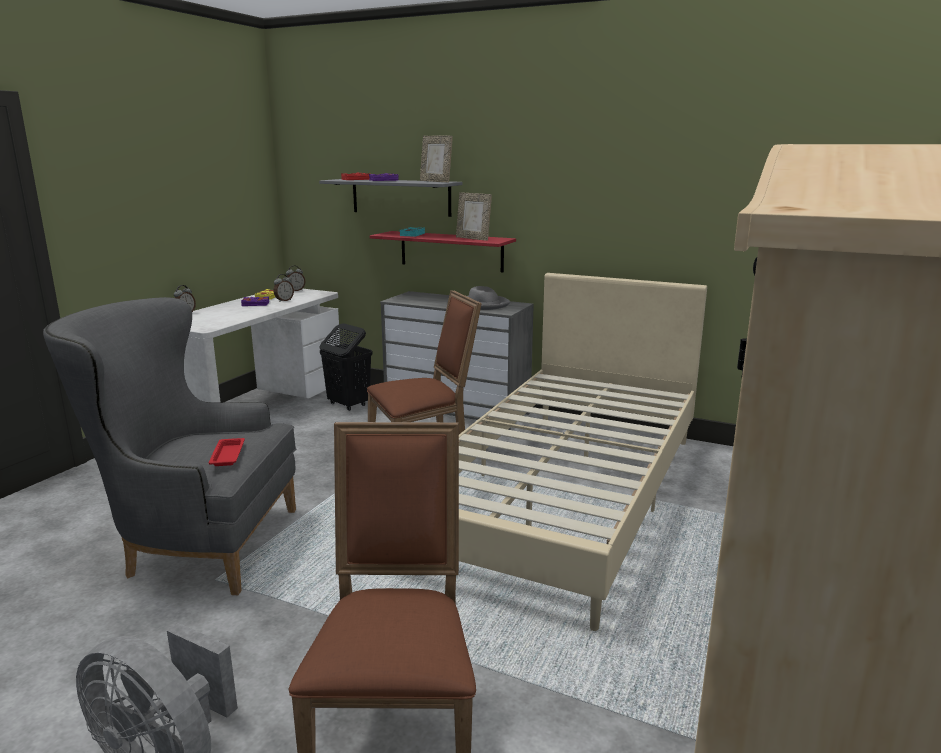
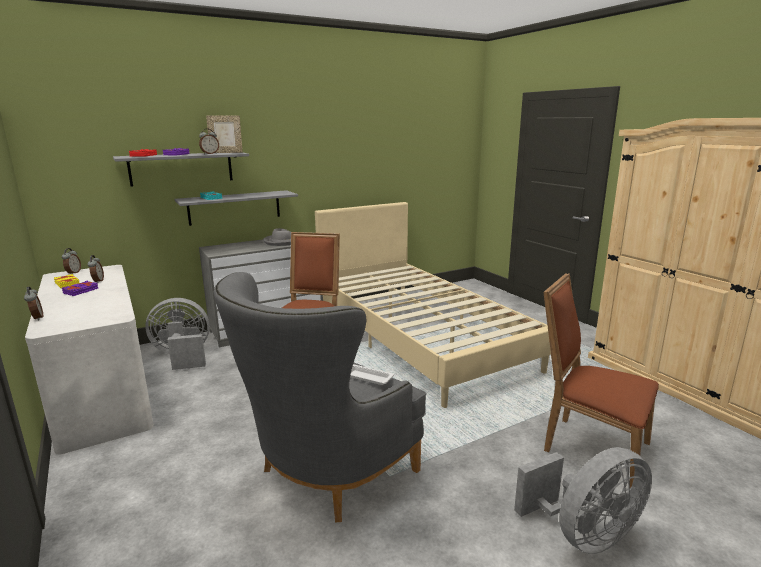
camera: 55 degrees left, 0 degrees up
(228, 455) = (367, 377): red tray -> white tray
(348, 405) = (183, 357): black laundry basket -> grey fan
(409, 181) = (210, 154): none -> alarm clock
(451, 251) = (234, 207): red shelf -> grey shelf
(473, 238) = (266, 194): picture frame -> none

